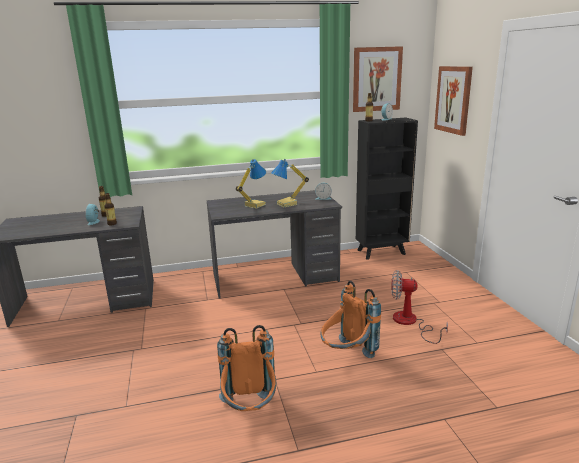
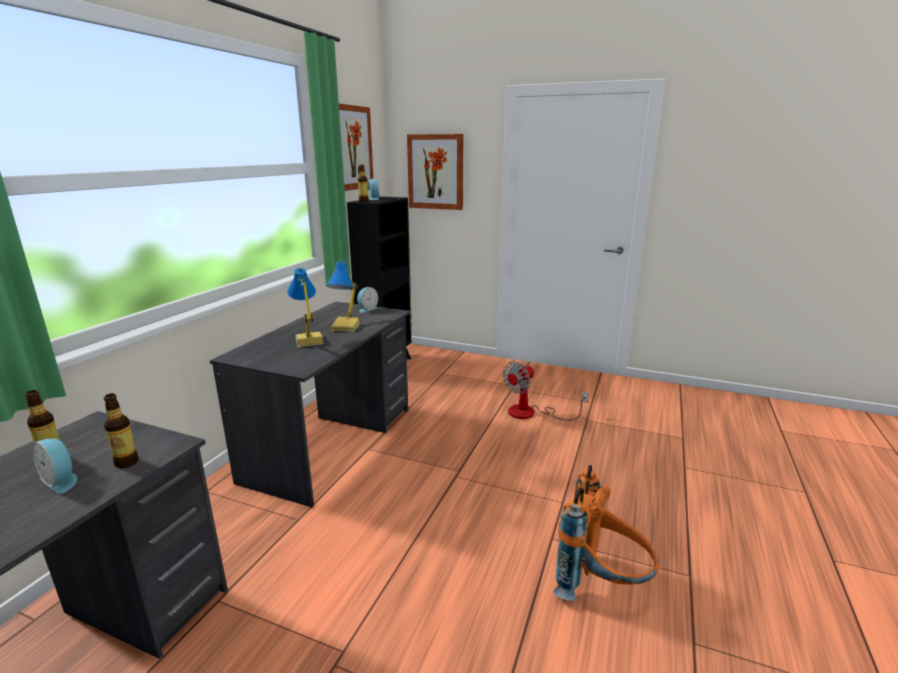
camera: 55 degrees left, 0 degrees up
(347, 355) = (551, 470): orange backpack -> none

